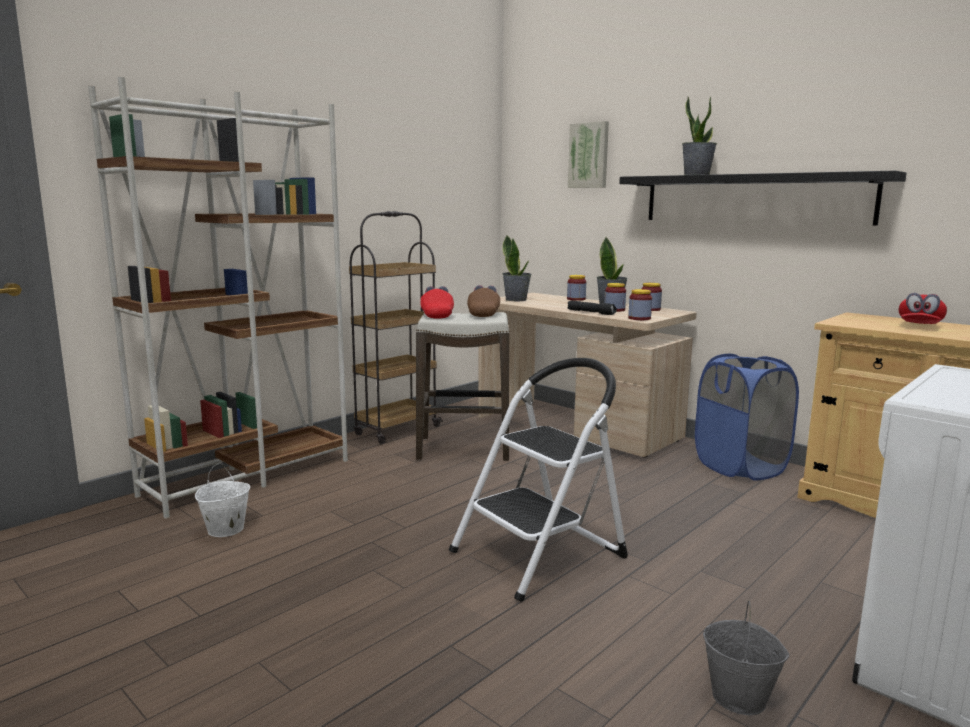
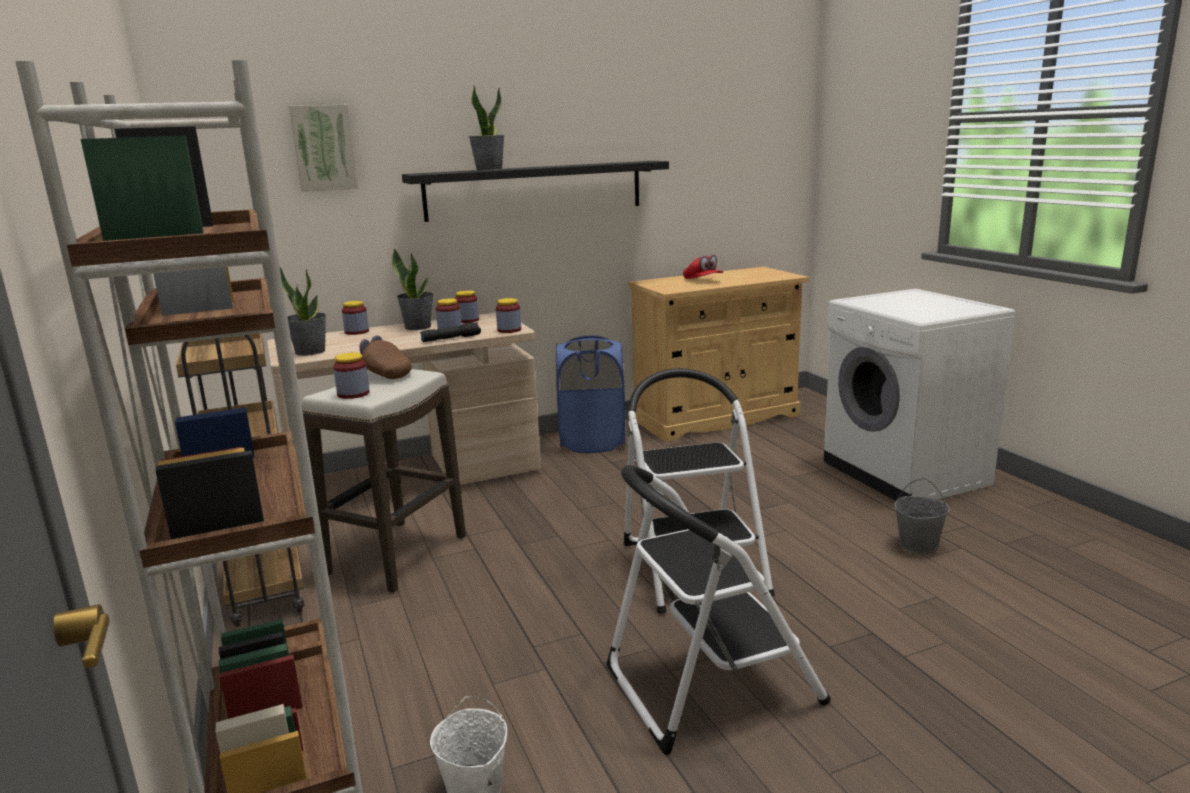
camera: 65 degrees left, 5 degrees up
(358, 588) = (706, 685): none -> step ladder
(437, 315) = (353, 394): red cap -> jar

